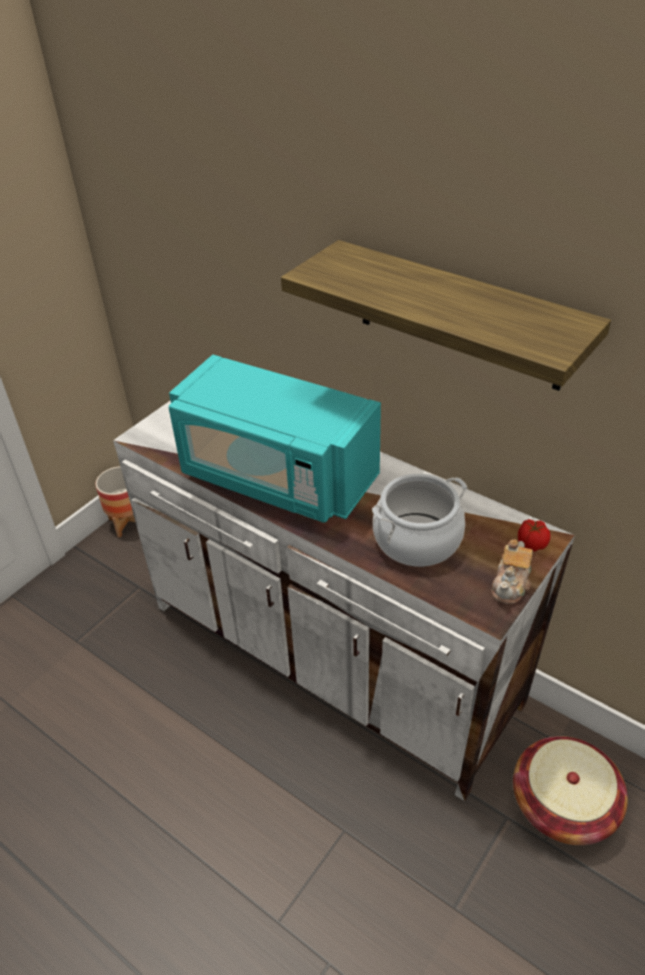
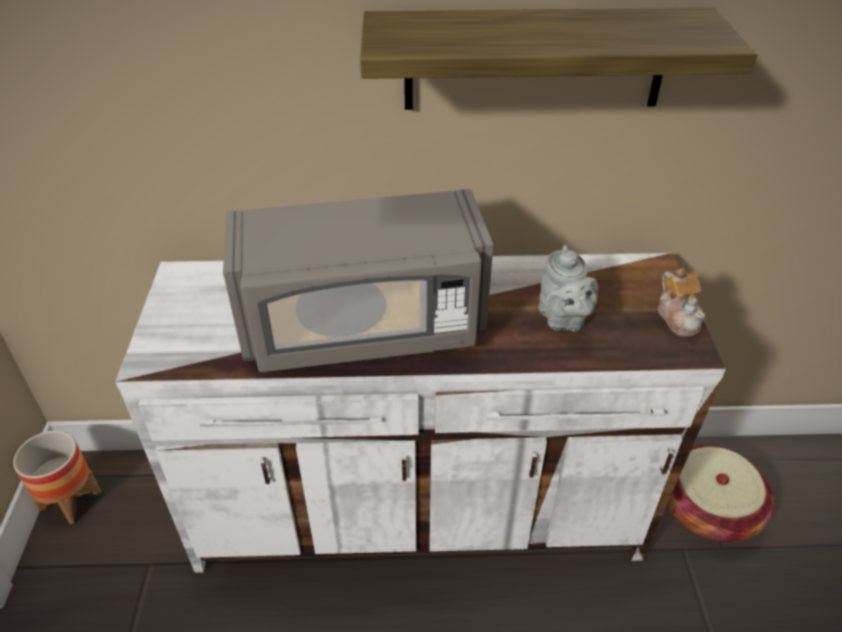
camera: 40 degrees left, 0 degrees up
(276, 477) = (364, 328): turquoise microwave -> grey microwave
(417, 540) = (562, 320): cooking pot -> grey teapot
(531, 543) = (652, 275): tomato -> none

